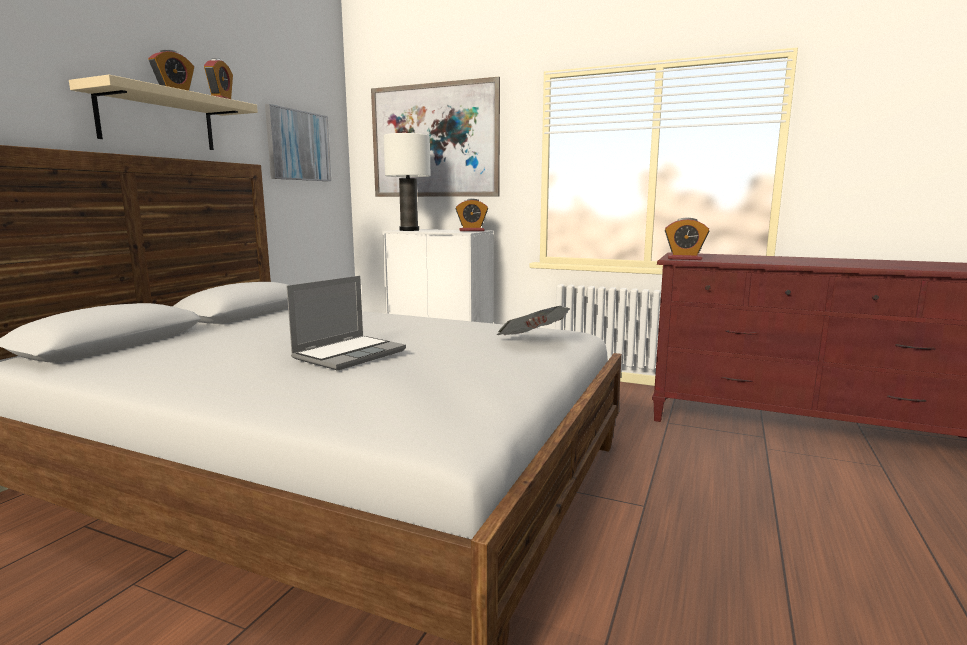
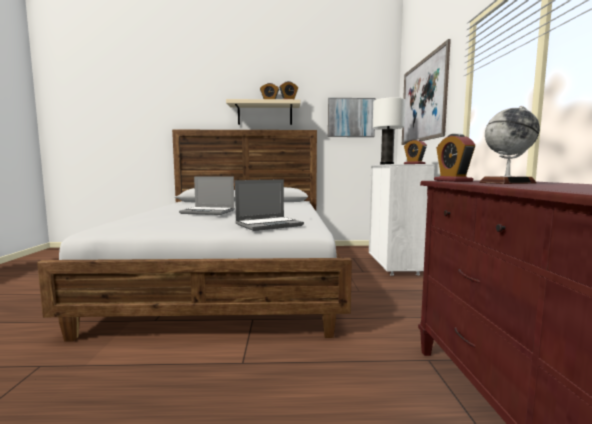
camera: 65 degrees right, 5 degrees down
(531, 341) = (269, 225): newspaper -> laptop
(732, 258) = (507, 183): none -> globe

